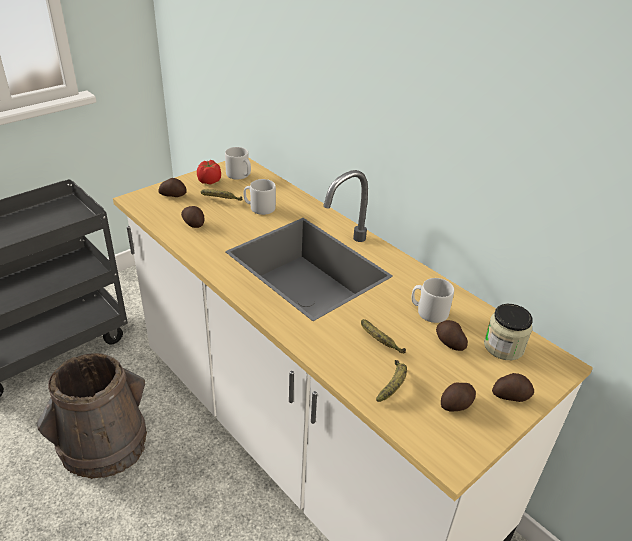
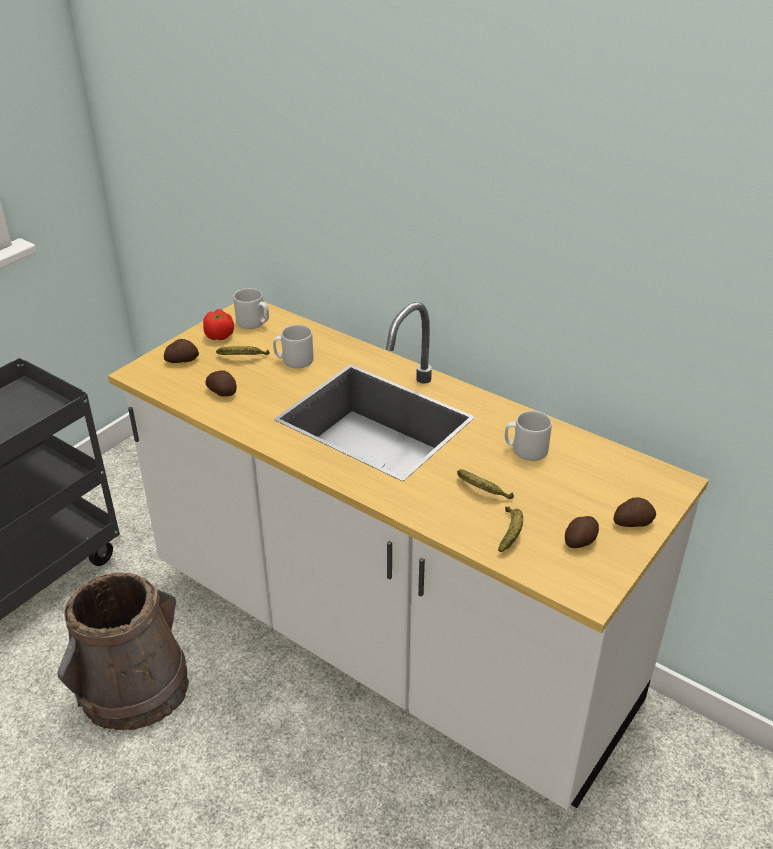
camera: 10 degrees left, 0 degrees up
(449, 343) = (556, 479): potato -> none
(503, 347) = (614, 474): jar -> none

